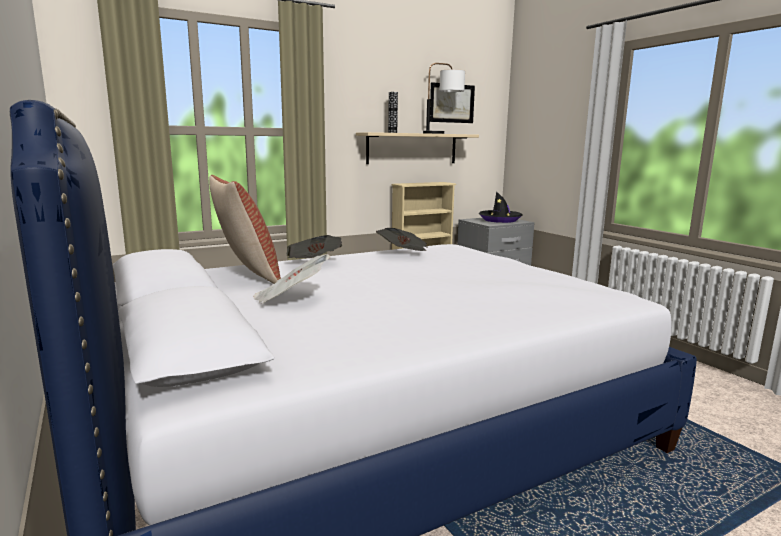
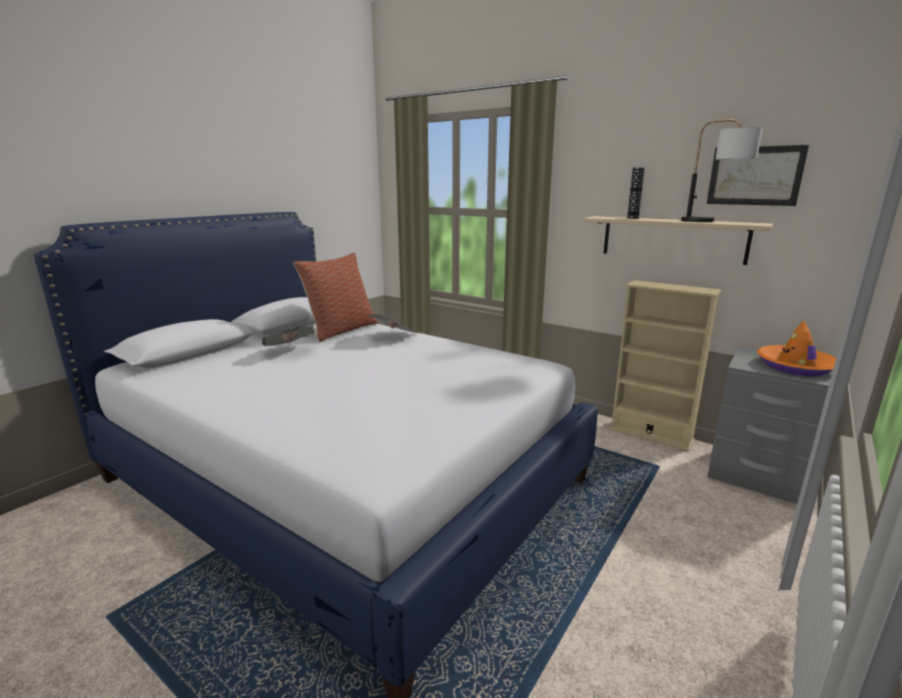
camera: 65 degrees right, 5 degrees up
(404, 254) = (465, 354): newspaper -> none
(500, 220) = (795, 366): black hat -> orange hat

